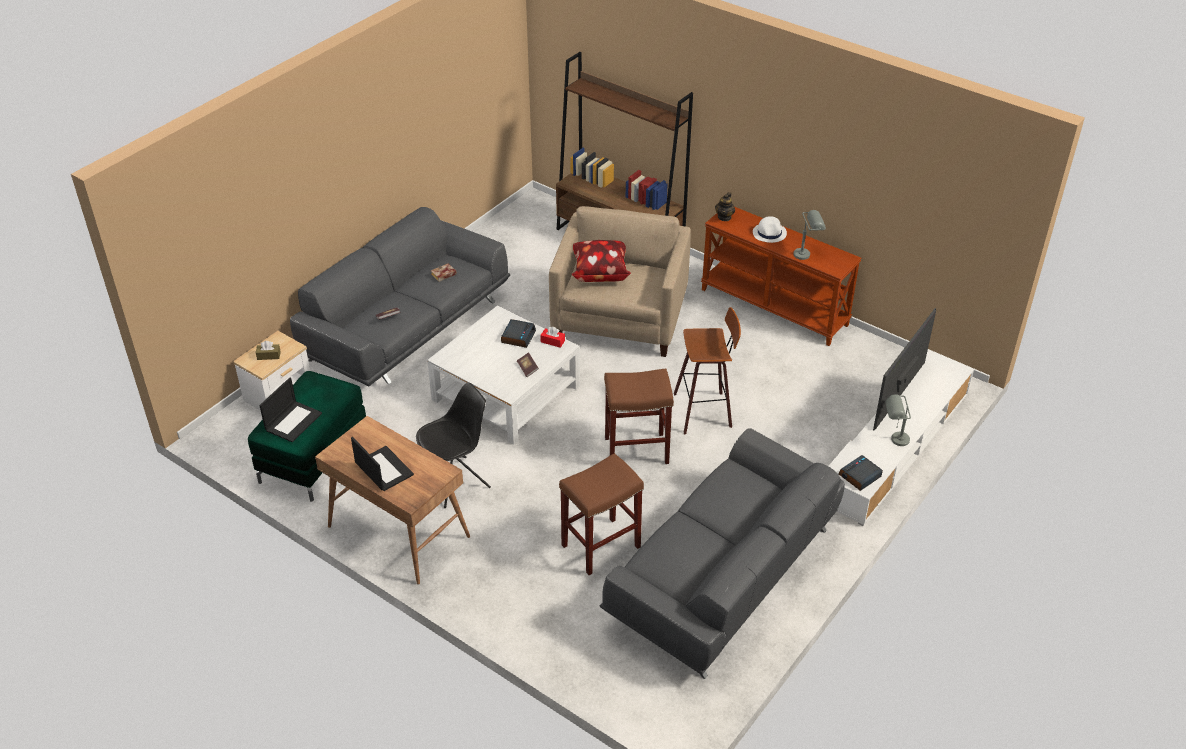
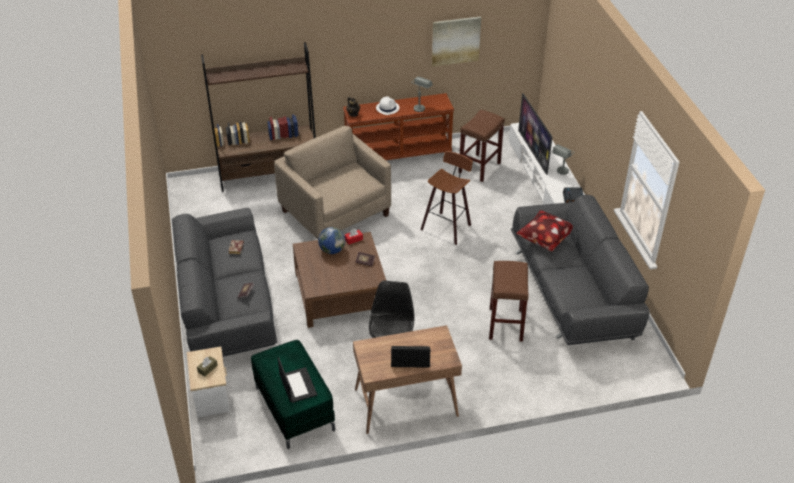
camera: 50 degrees left, 0 degrees up
(506, 392) = (340, 293): white coffee table -> brown coffee table
(518, 336) = (332, 250): alarm clock -> globe
(599, 273) = (327, 186): pillow -> pillow (543, 240)
(635, 450) = (448, 269): brown stool -> brown stool (479, 168)
(885, 188) = (455, 41): none -> picture

